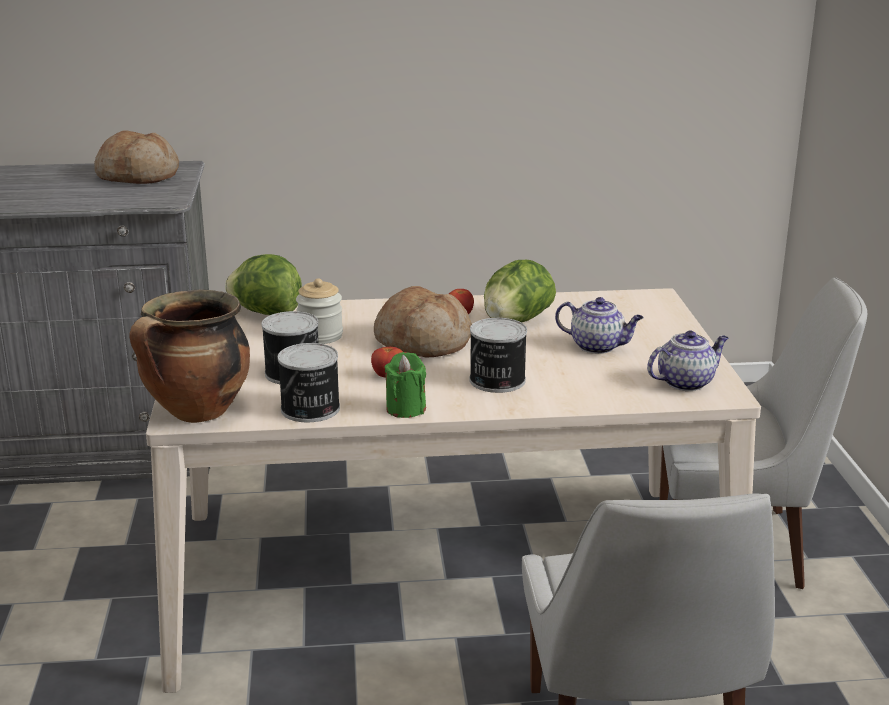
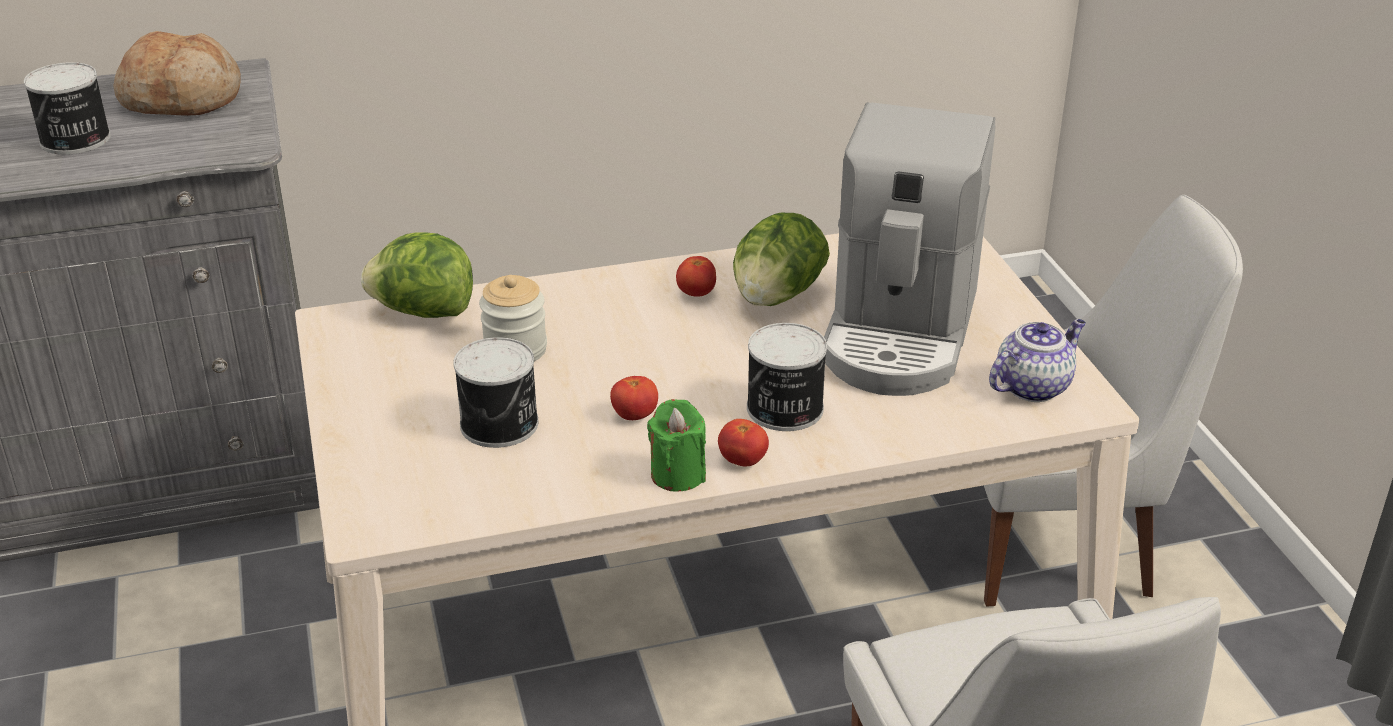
camera: 10 degrees left, 10 degrees up
(197, 413) = (389, 514): cooking pot -> none
(310, 409) = (546, 490): can -> can (75, 140)
(423, 342) = (662, 347): bread -> none
(455, 405) = (743, 461): none -> tomato
(598, 346) = (900, 332): teapot -> coffee machine

